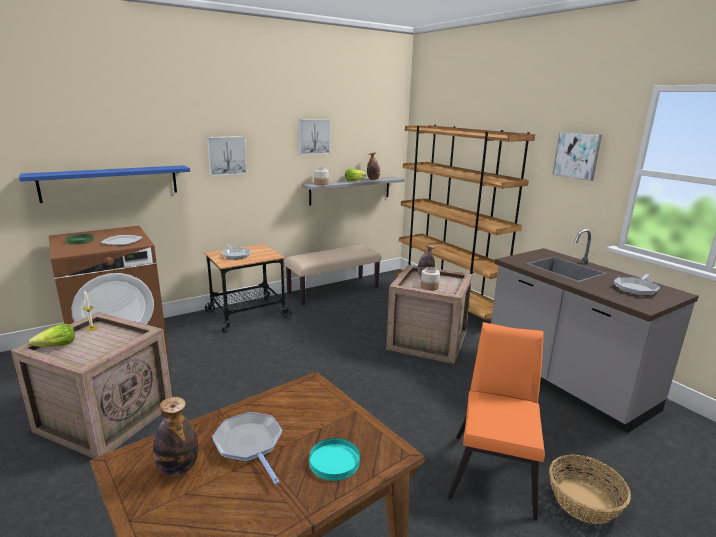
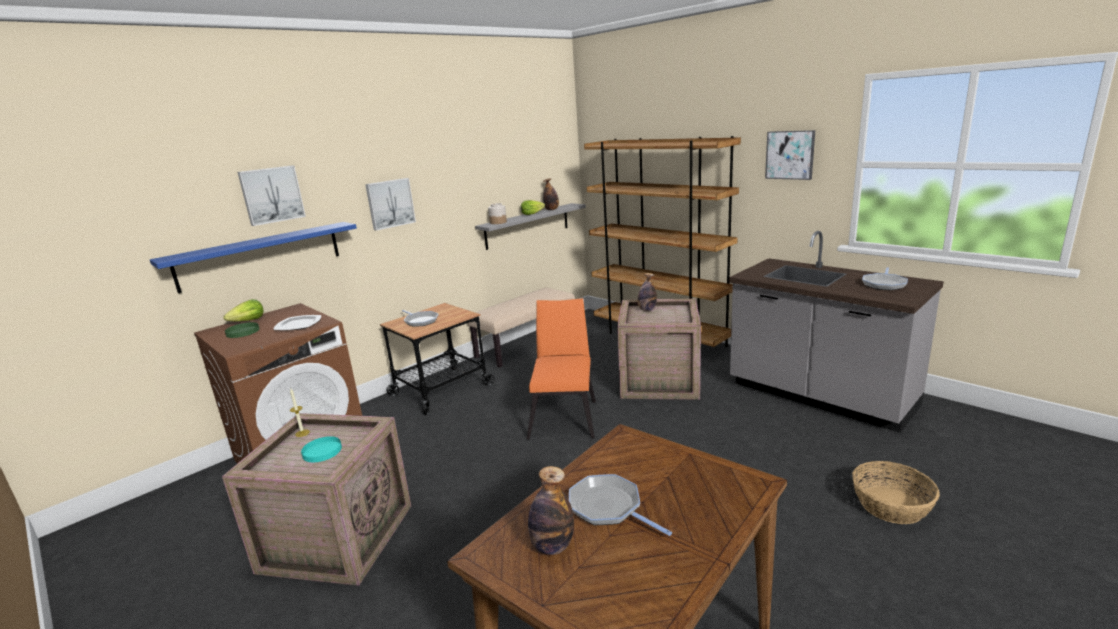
camera: 10 degrees left, 0 degrees up
(56, 346) = (274, 461): lettuce -> lettuce (248, 321)
(313, 136) = (481, 168): picture -> picture (271, 195)
(334, 461) = (705, 503): turquoise plate -> turquoise plate (322, 451)
(429, 287) = (658, 320): jar -> none
(494, 469) = (793, 495): orange chair -> orange chair (564, 416)

